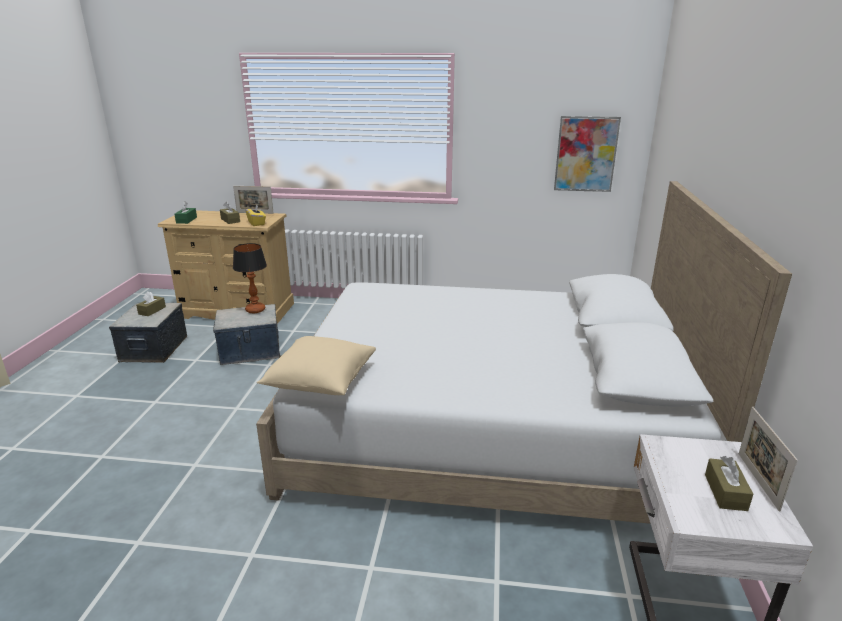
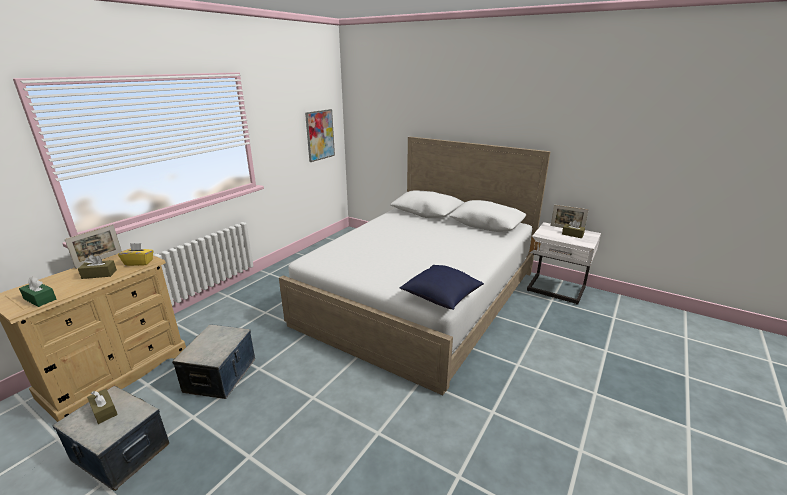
camera: 65 degrees left, 0 degrees up
(256, 310) = (208, 336): table lamp -> none
(320, 381) = (441, 297): beige pillow -> blue pillow

